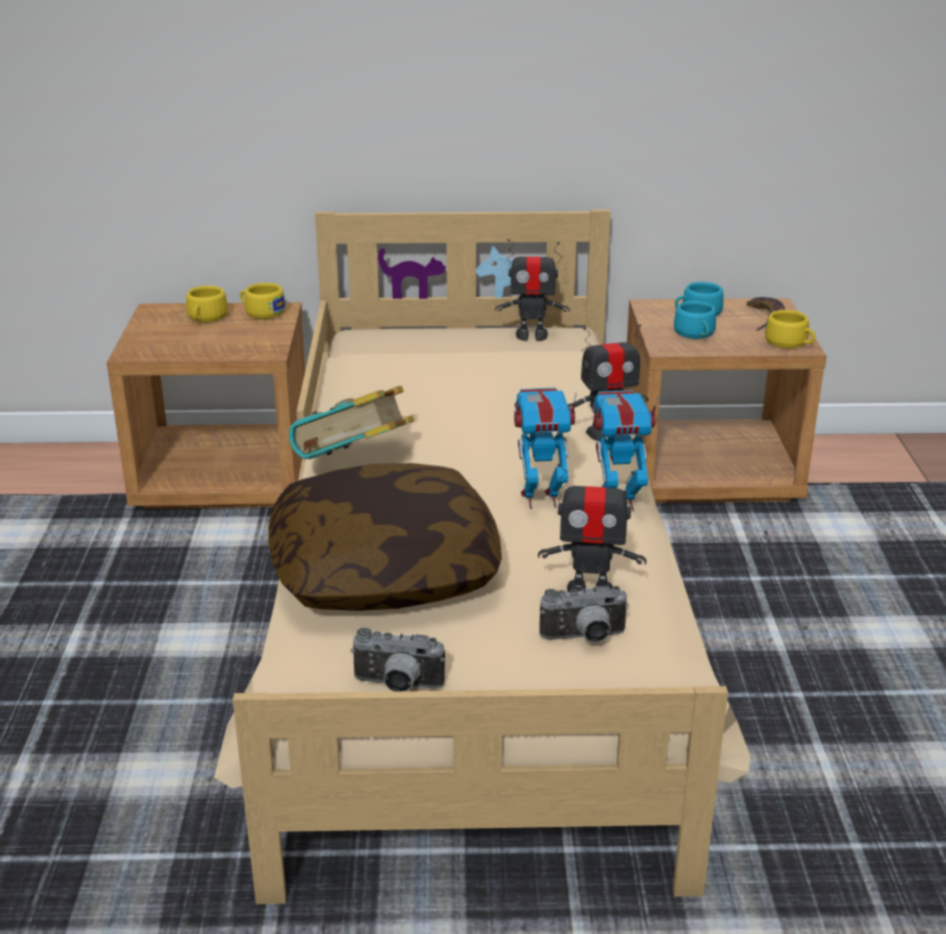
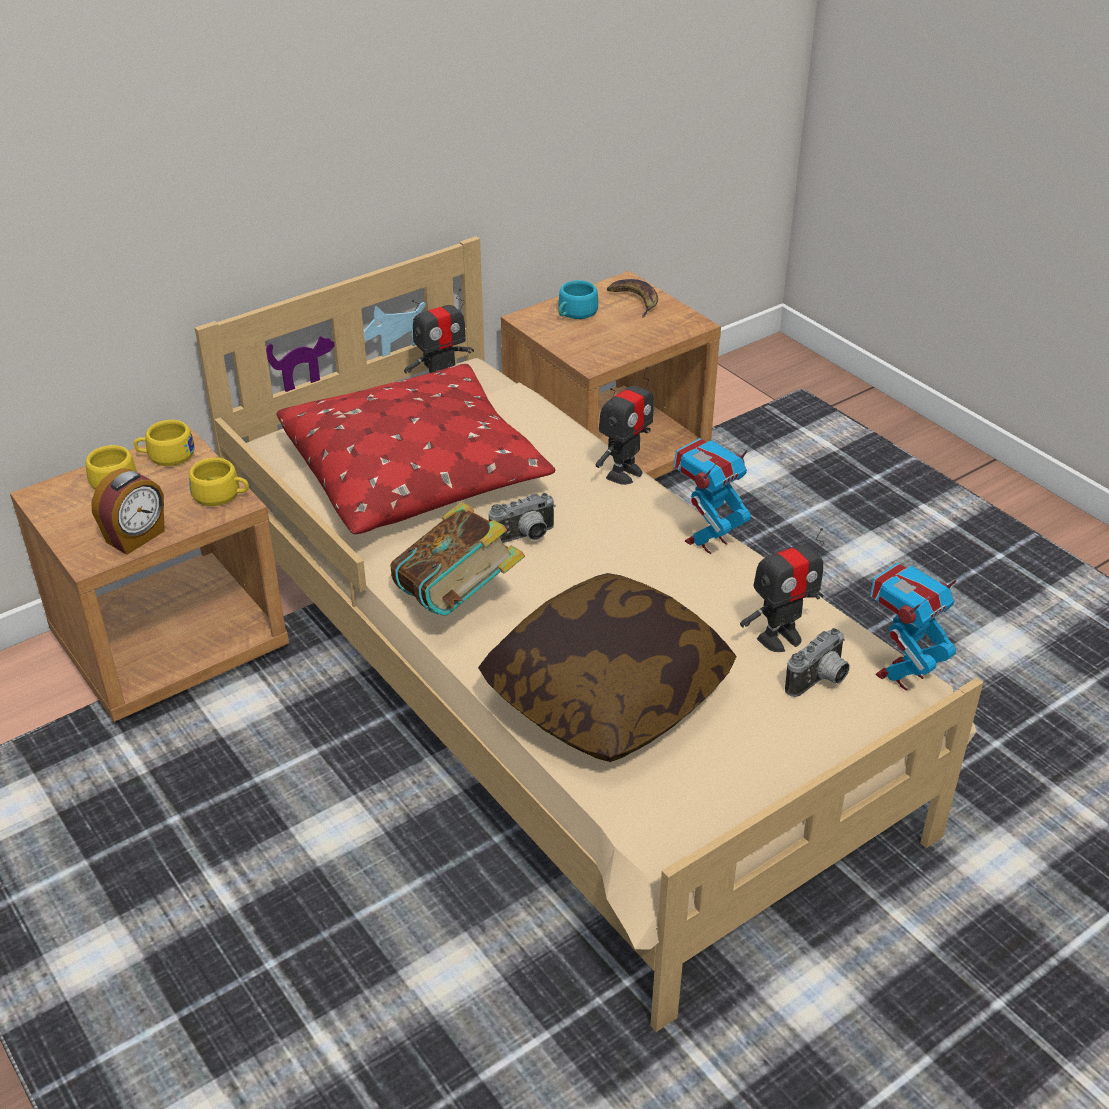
camera: 35 degrees left, 10 degrees up
(177, 350) = (136, 537): none -> alarm clock
(397, 686) = (739, 795): camera -> camera (525, 537)
(435, 380) = (415, 471): none -> red pillow
(540, 499) = (647, 564): toy robot -> toy robot (900, 674)
(696, 334) = (600, 339): turquoise cup -> none
(790, 343) = (682, 323): yellow cup -> yellow cup (222, 495)

